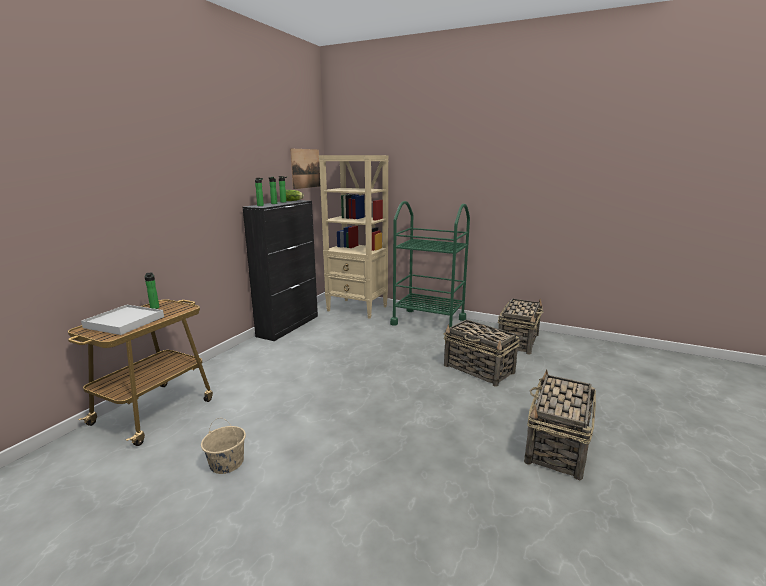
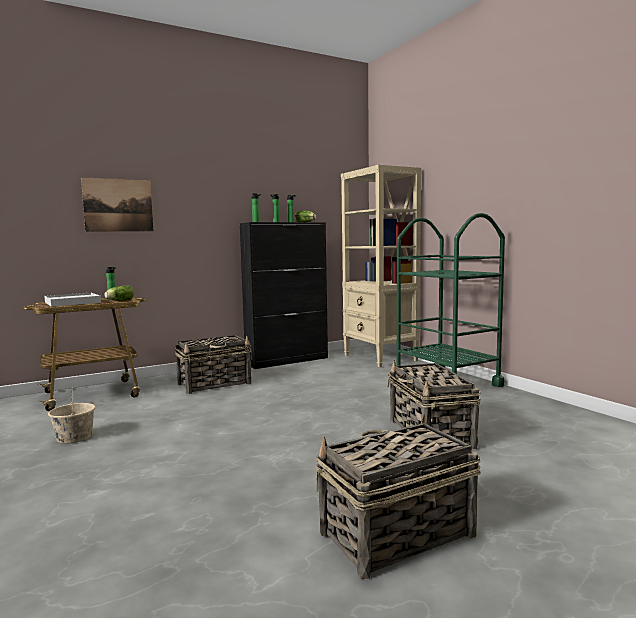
camera: 35 degrees right, 10 degrees down
(172, 309) = (119, 301): none -> lettuce
(305, 168) = (336, 191): picture -> picture (118, 205)
(518, 341) = (547, 420): basket -> basket (215, 384)

